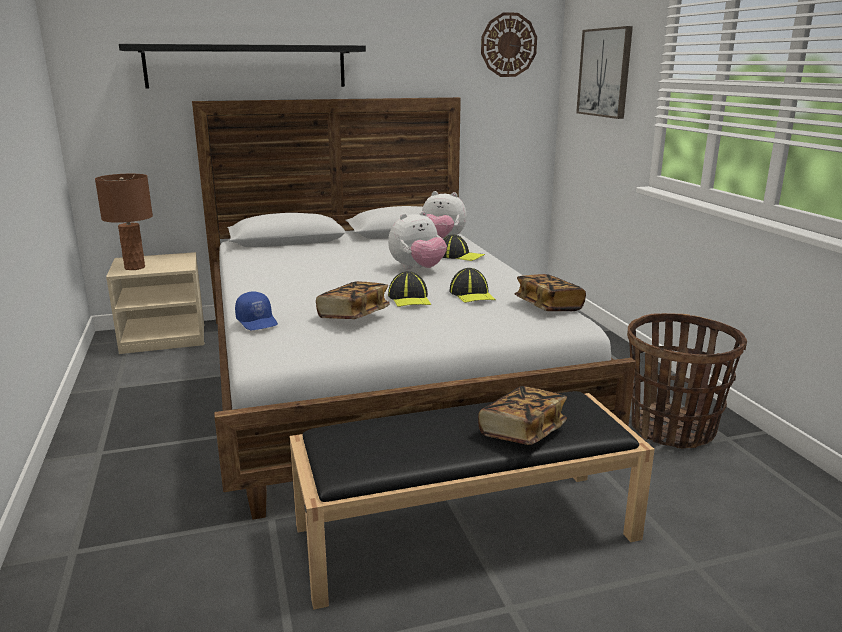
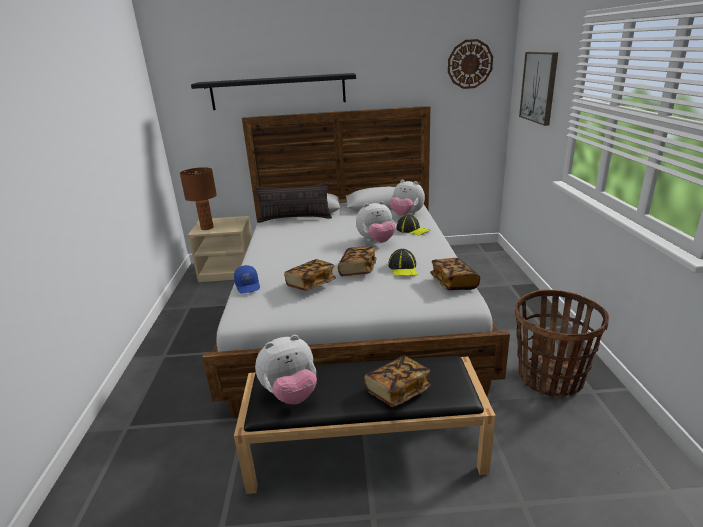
camera: 15 degrees right, 5 degrees up
(280, 248) = (295, 219): none -> pillow
(374, 449) = (290, 394): none -> plush toy
(410, 299) = (358, 270): cap -> book

